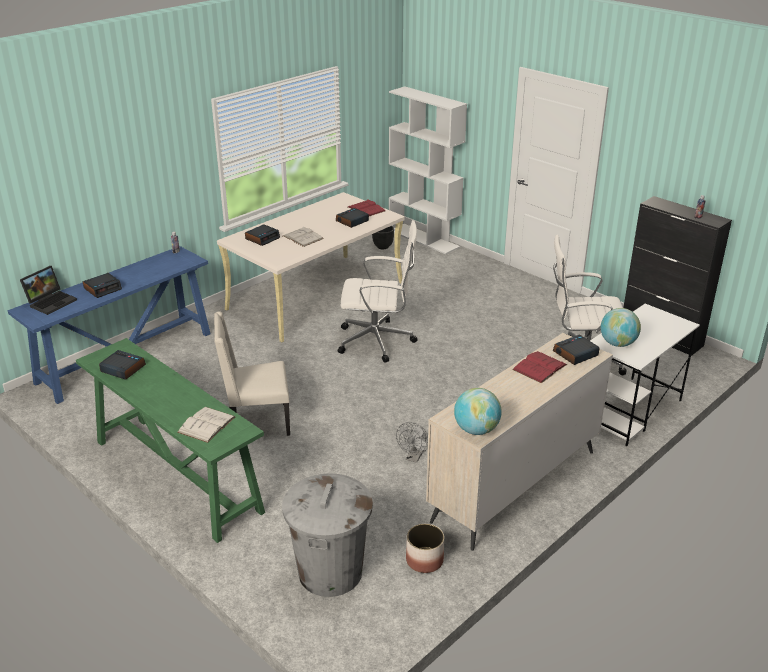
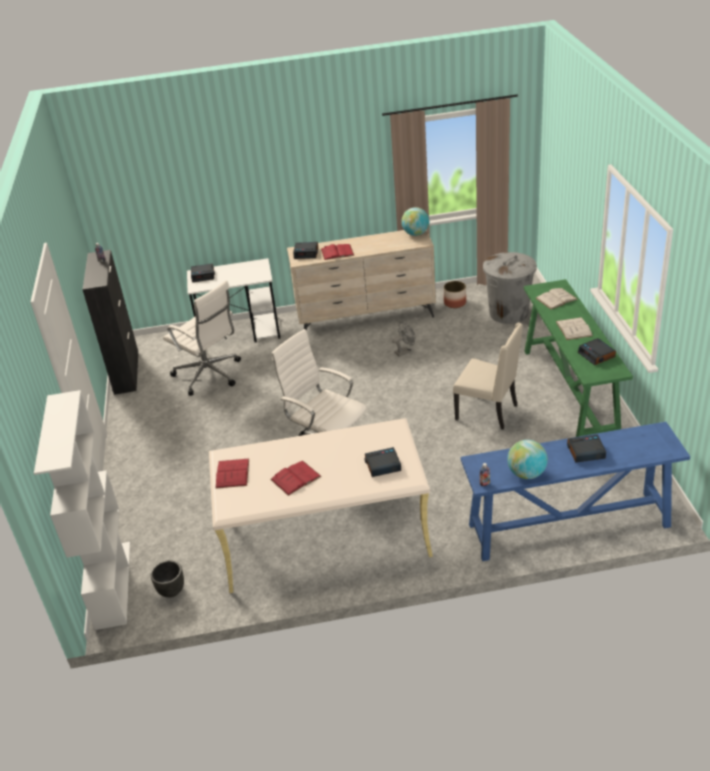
camera: 140 degrees left, 5 degrees up
(51, 301) = (642, 452): laptop -> none
(302, 237) = (342, 451): white book -> white book (574, 328)
(318, 218) = (295, 478): none -> red book
(352, 221) = (270, 457): alarm clock -> alarm clock (203, 275)
(617, 343) = (254, 274): globe -> globe (527, 474)

